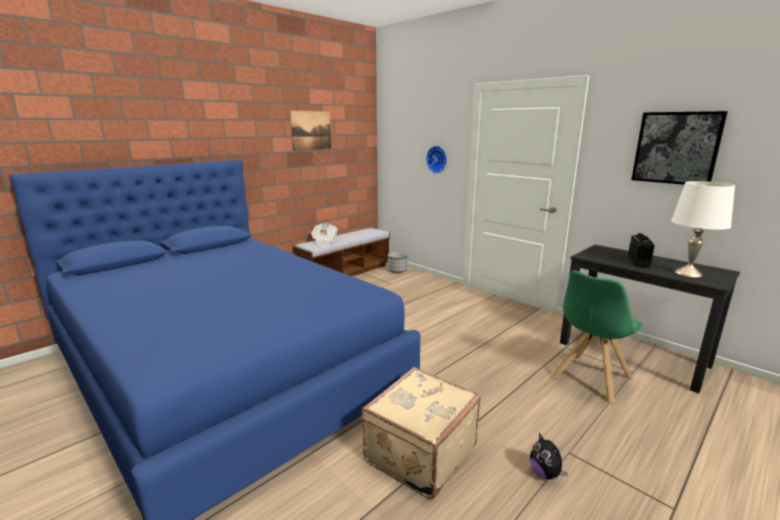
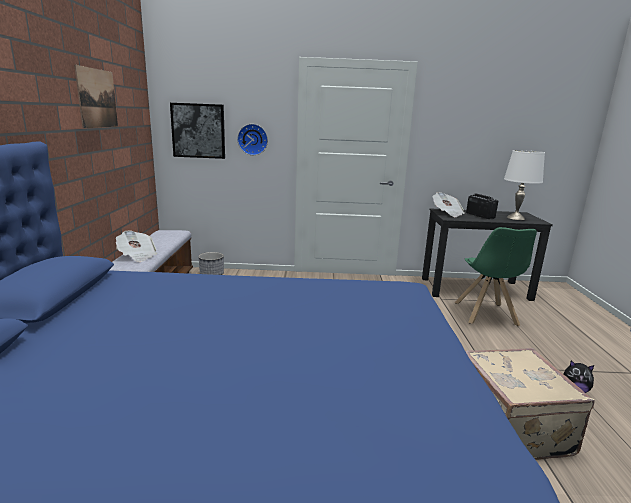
camera: 45 degrees left, 0 degrees up
(599, 252) = (447, 213): none -> newspaper
(676, 148) = (484, 126): picture -> picture (198, 131)

